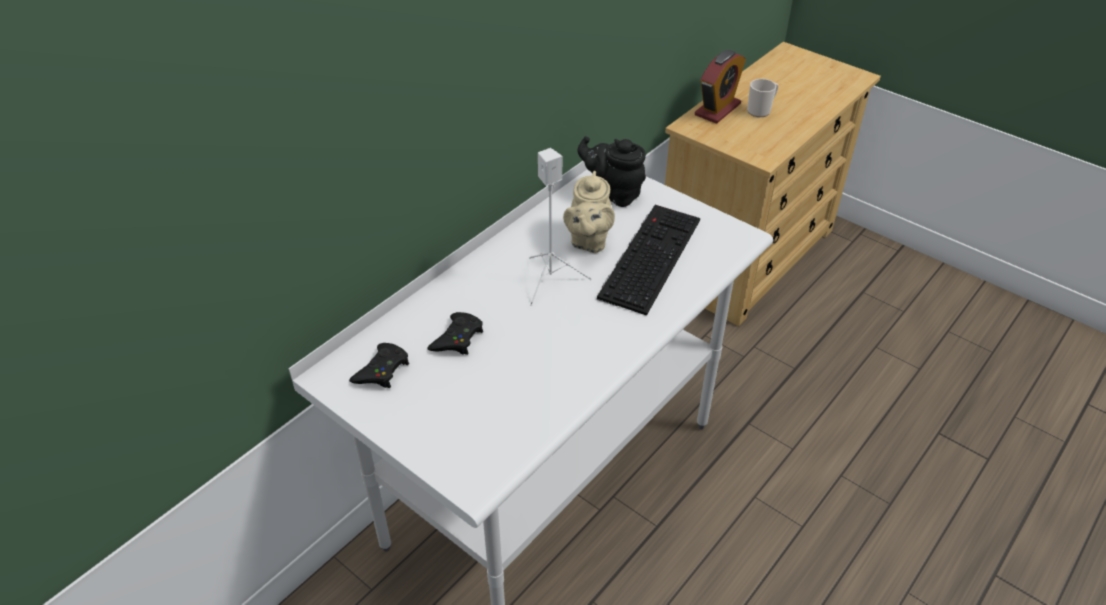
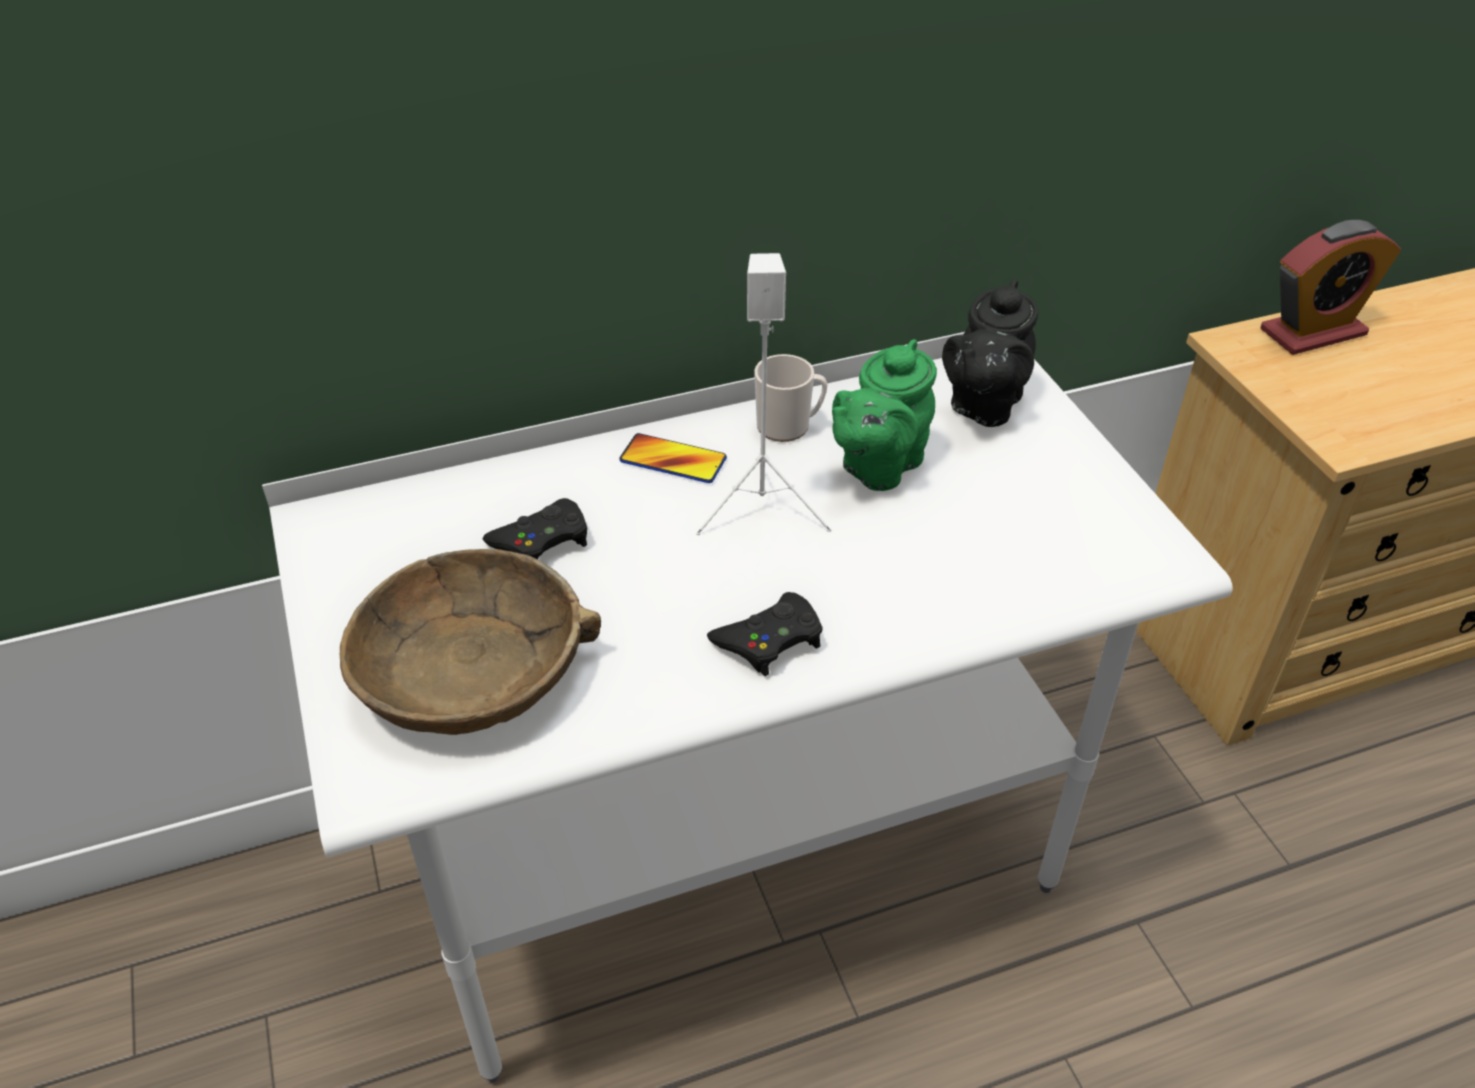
camera: 30 degrees right, 0 degrees up
(382, 370) = (395, 544): black game controller -> black game controller (770, 640)
(476, 411) = (472, 667): none -> brown bowl
(489, 274) = (673, 460): none -> phone
(588, 241) = (877, 467): beige teapot -> green teapot
(613, 194) = (983, 405): black teapot -> black teapot turned 120 degrees counterclockwise
(649, 256) = (962, 530): keyboard -> none
(761, 110) = (1400, 358): mug -> mug (789, 426)

